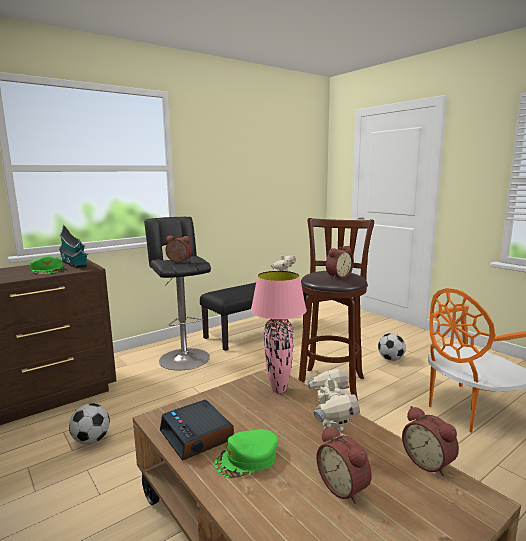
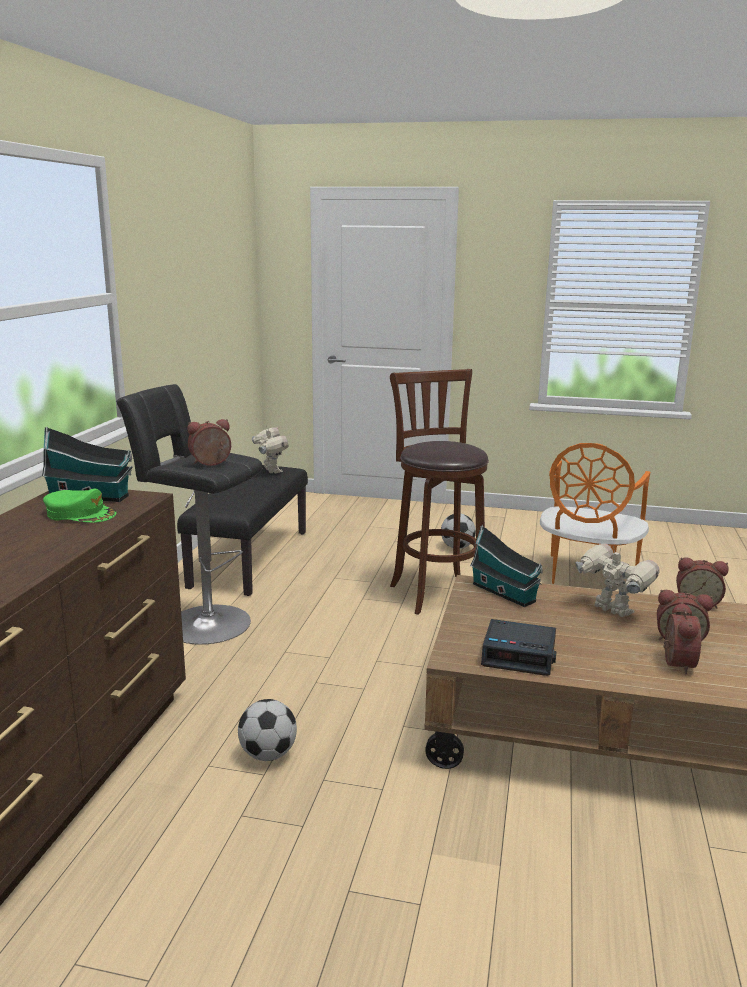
camera: 40 degrees left, 5 degrees up
(247, 459) = (589, 652): green cap -> none
(278, 389) = (505, 594): pink table lamp -> toy house
(337, 276) = (456, 448): alarm clock -> alarm clock (675, 663)

